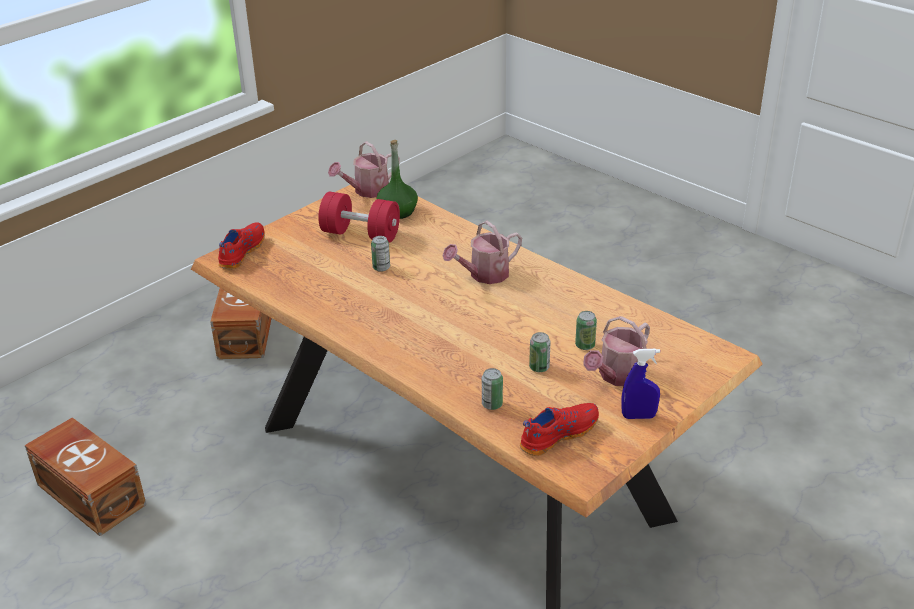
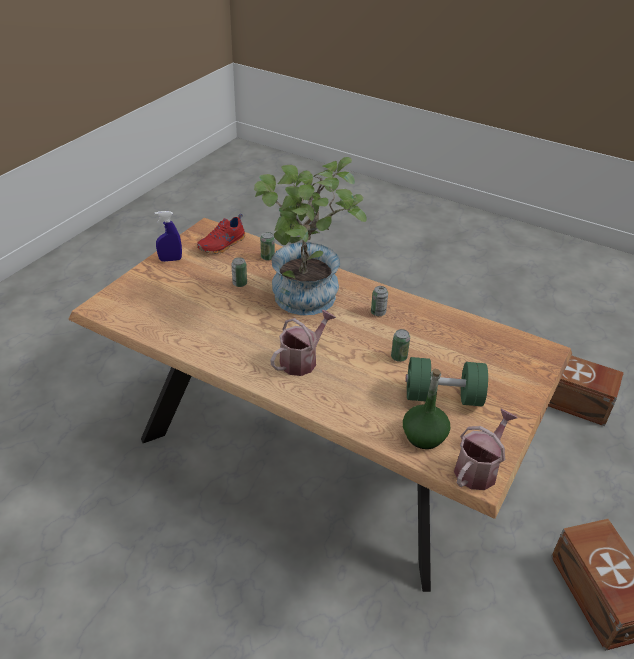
camera: 165 degrees right, 5 degrees up
(241, 252) = (537, 359): red shoe -> none
(360, 234) = (443, 396): red dumbbell -> green dumbbell
(459, 334) = (305, 302): none -> potted plant
(585, 345) = (207, 303): can -> can (378, 312)
(617, 376) = (183, 283): watering can -> none

